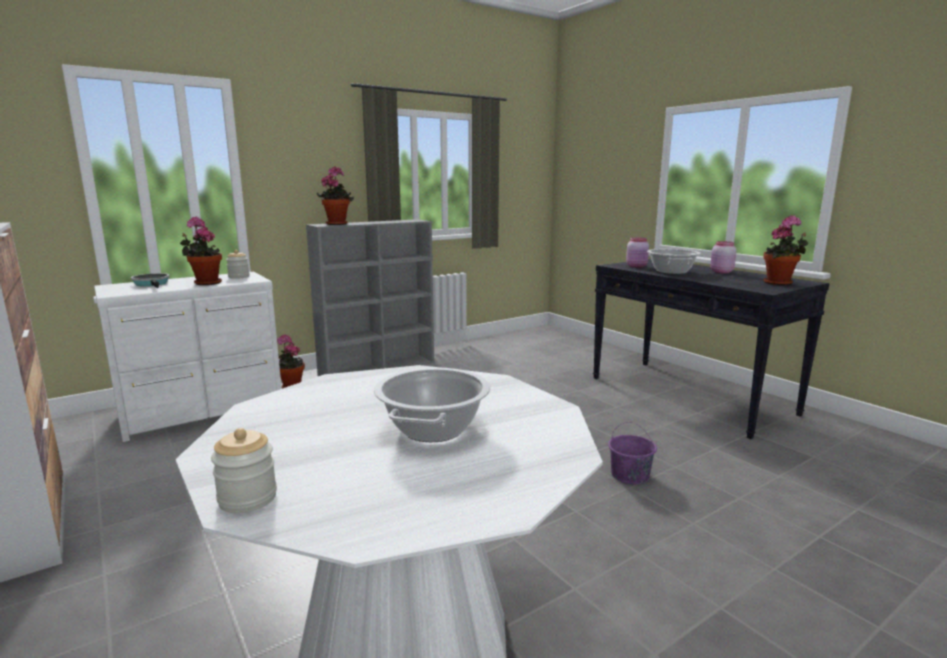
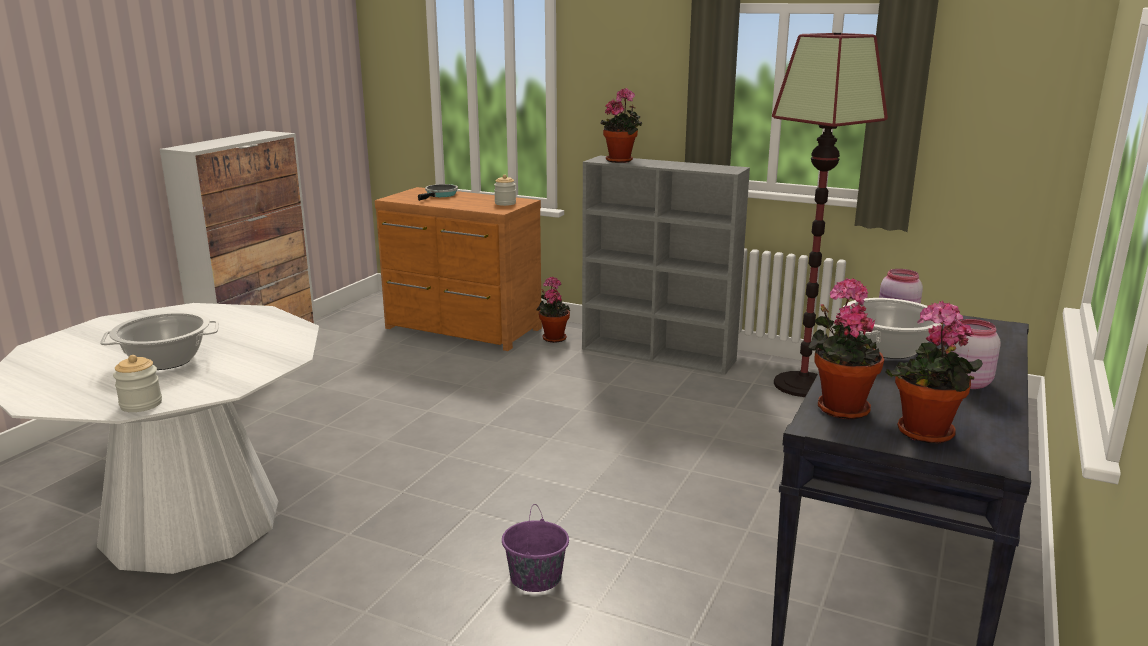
camera: 60 degrees right, 5 degrees up
(204, 412) = (462, 329): white dresser -> brown dresser
(205, 283) = (464, 204): potted plant -> potted plant (839, 407)
(247, 498) = (49, 344): jar -> jar (141, 404)
(474, 352) = (803, 385): none -> floor lamp

